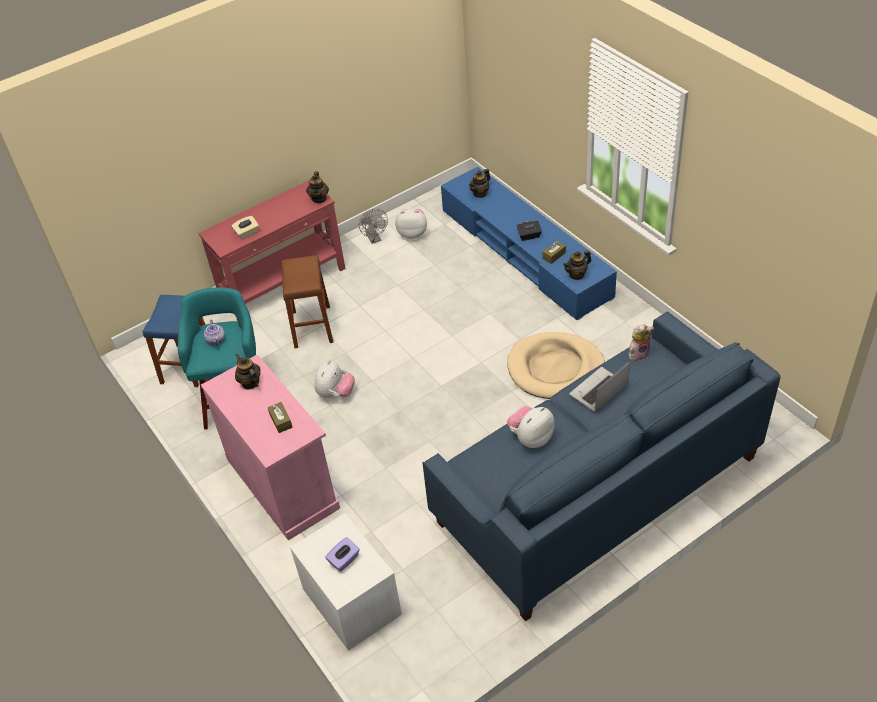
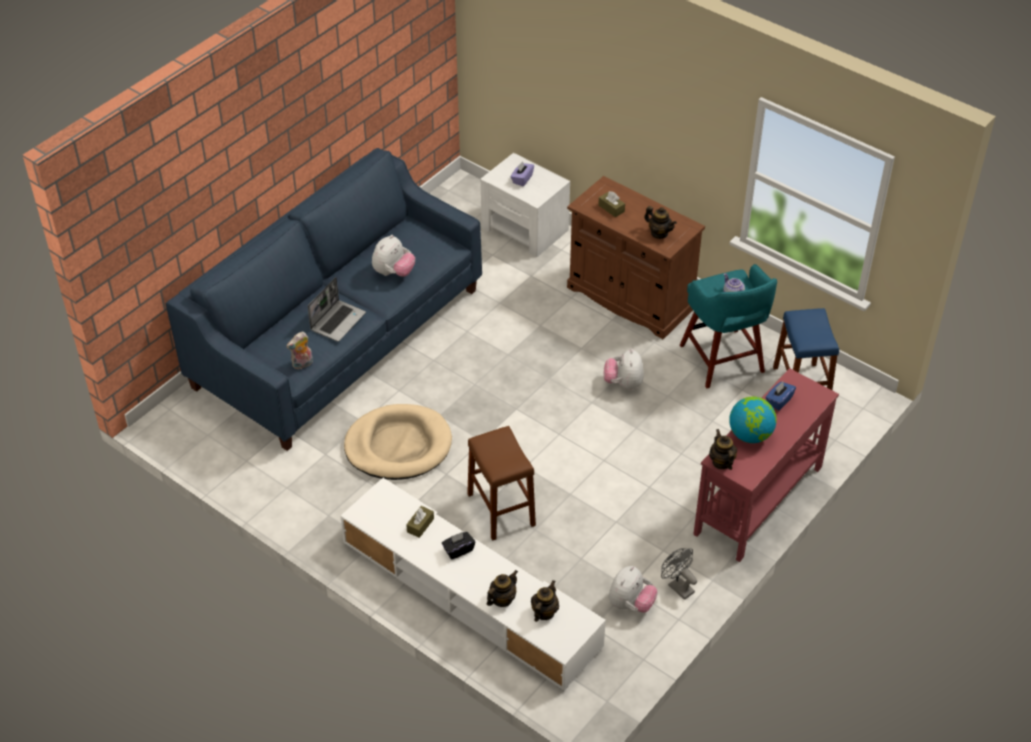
camera: 160 degrees right, 0 degrees up
(247, 233) = (779, 401): beige tissue box -> blue tissue box
(282, 483) = (630, 298): pink cabinet -> brown cabinet
(286, 213) = (750, 435): none -> globe
(312, 327) = (690, 451): brown stool -> brown stool (501, 509)
(412, 233) = (630, 604): plush toy -> plush toy turned 45 degrees counterclockwise
(525, 253) = (469, 594): blue tv stand -> white tv stand
(577, 274) = (387, 502): teapot -> teapot (502, 599)

